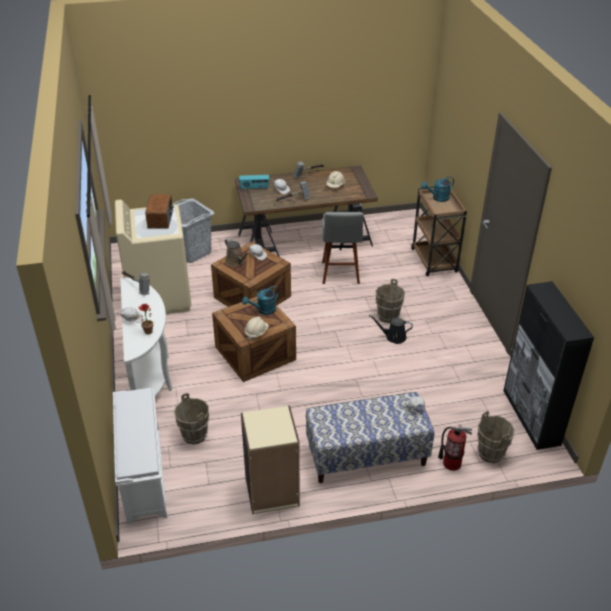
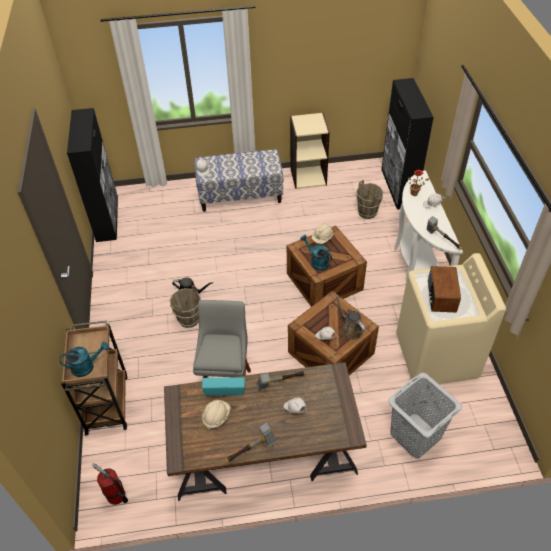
camera: 175 degrees left, 10 degrees up
(143, 475) = (398, 188): white shoe rack -> black cabinet
(254, 188) = (334, 415): radio -> radio (224, 391)
(263, 310) = (316, 262): turquoise watering can -> turquoise watering can turned 105 degrees counterclockwise
(451, 463) = (182, 189): fire extinguisher -> fire extinguisher (116, 496)
(491, 453) = (151, 195): brown bucket -> none

